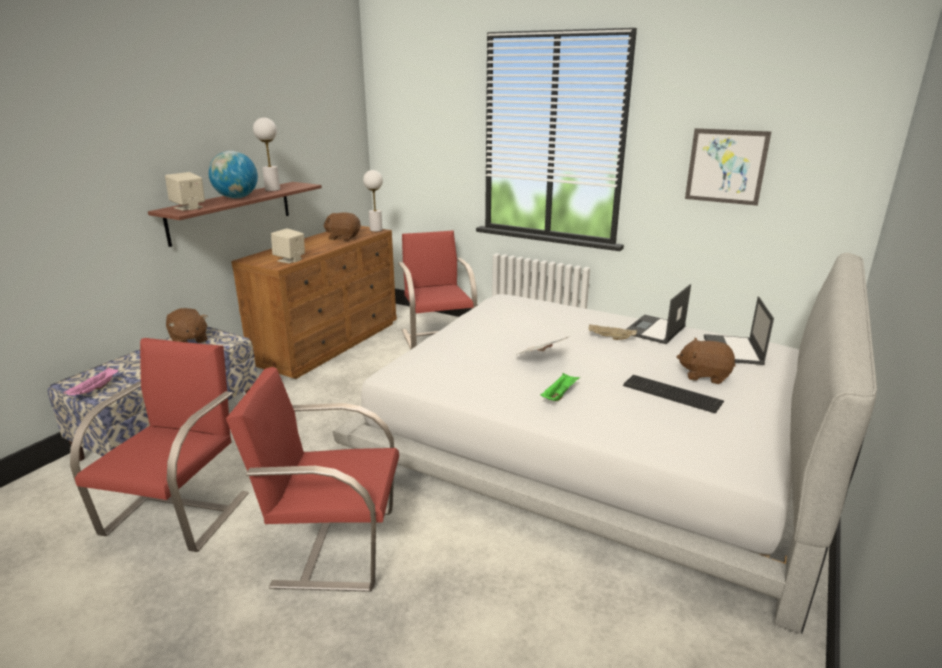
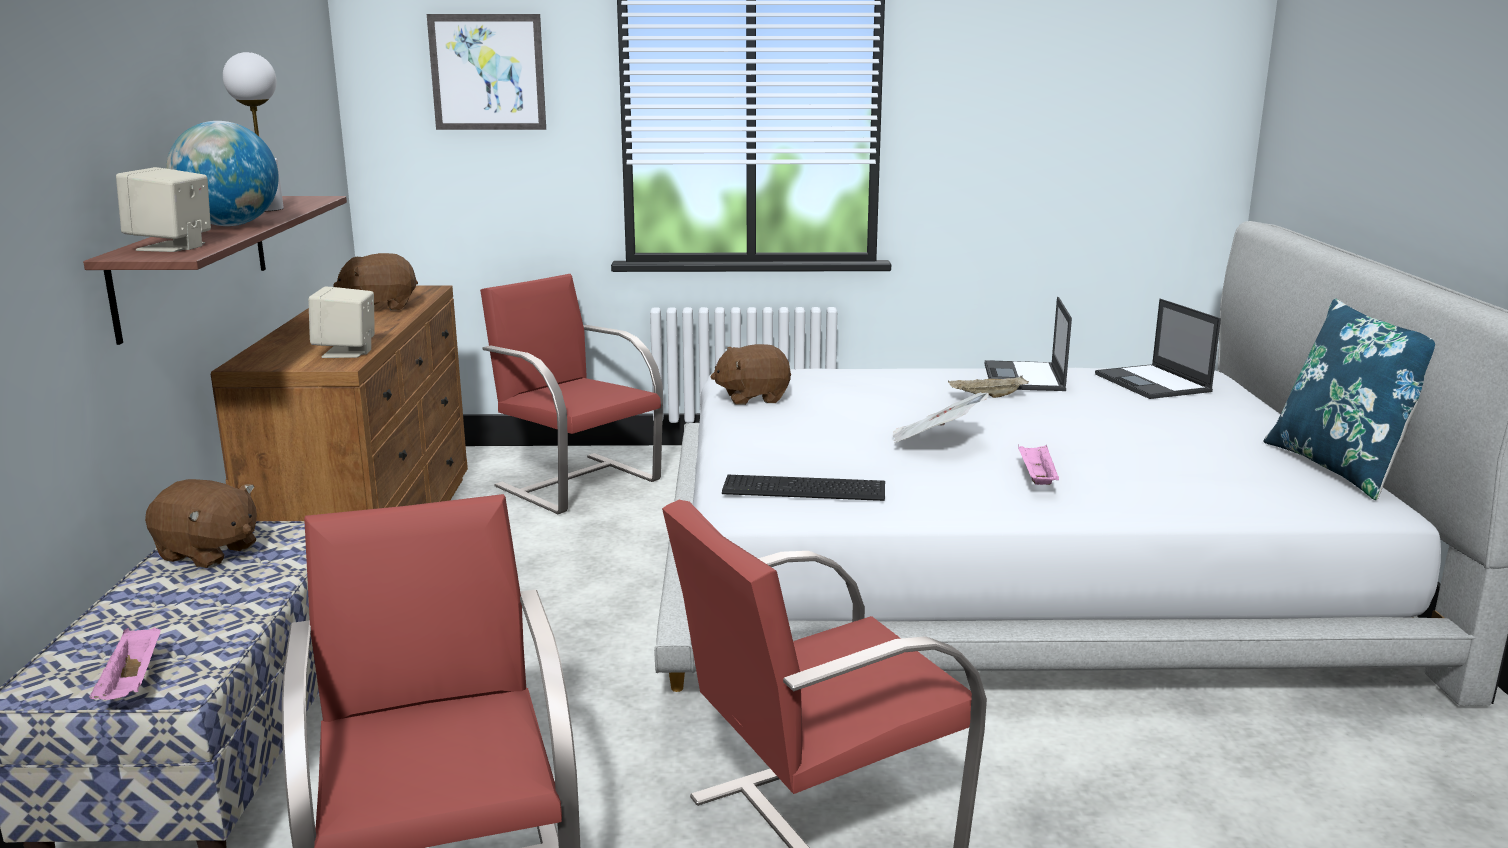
camera: 30 degrees left, 5 degrees down
(376, 230) = (421, 288): white table lamp -> none
(559, 395) = (1036, 478): green tray -> pink tray
(672, 394) = (1167, 445): keyboard -> keyboard (806, 489)
(704, 375) = (1166, 417): brown plush toy -> brown plush toy (753, 398)
(726, 166) = (1043, 117): picture -> picture (487, 72)
(771, 439) = (1341, 467): none -> blue pillow

